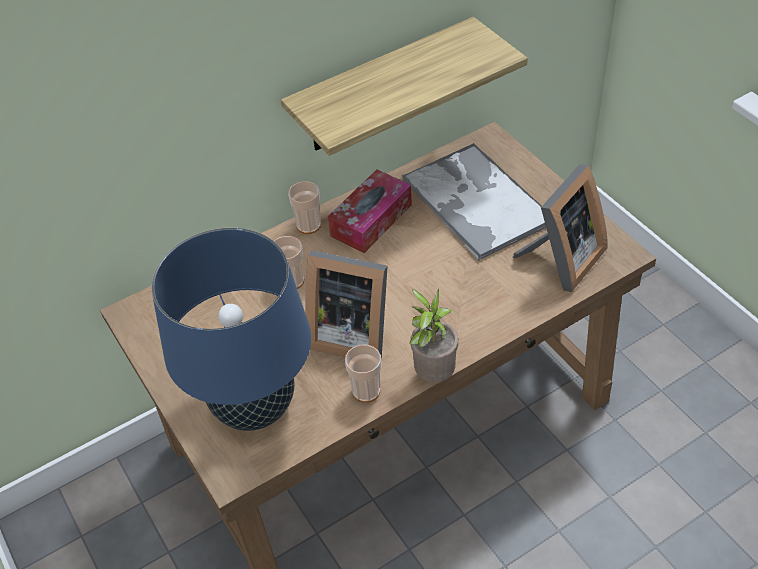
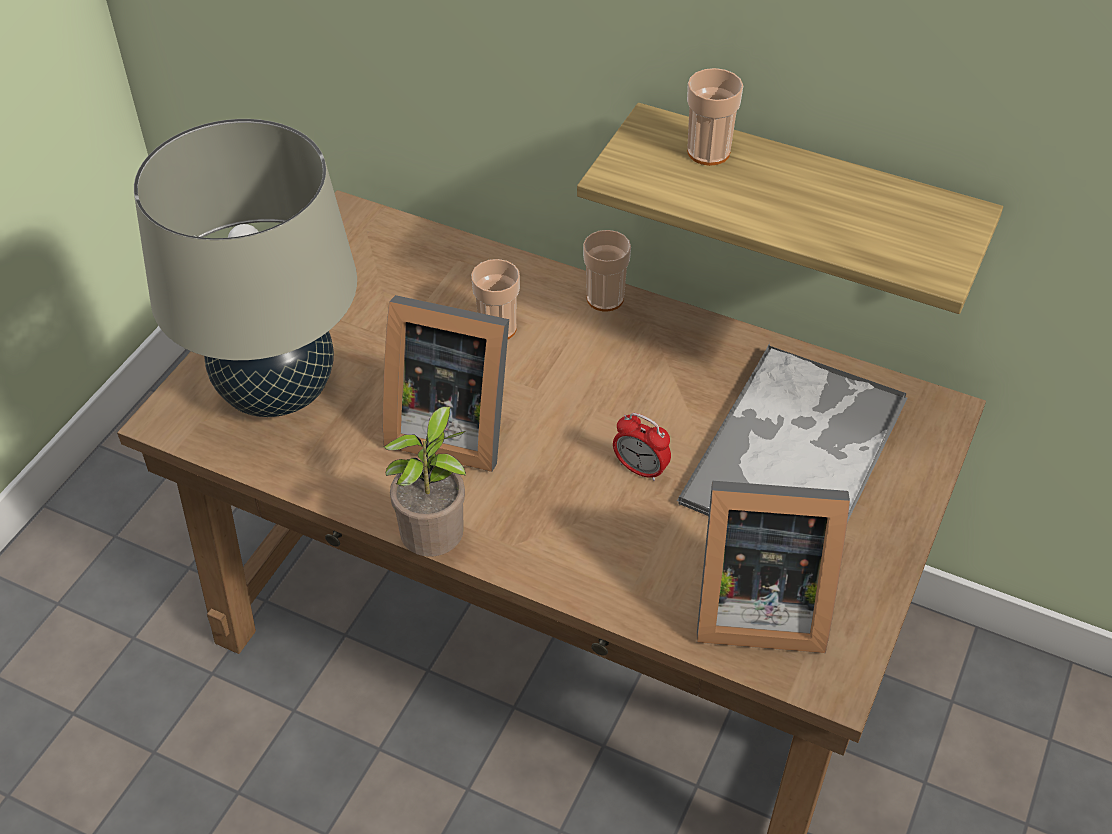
camera: 55 degrees right, 0 degrees up
(254, 406) = (277, 391): blue table lamp -> beige table lamp
(349, 333) = (449, 426): picture frame -> picture frame turned 60 degrees counterclockwise
(366, 391) = (365, 486): cup -> cup (708, 152)
(371, 220) = (664, 355): tissue box -> none
(443, 265) = (640, 469): none -> alarm clock

